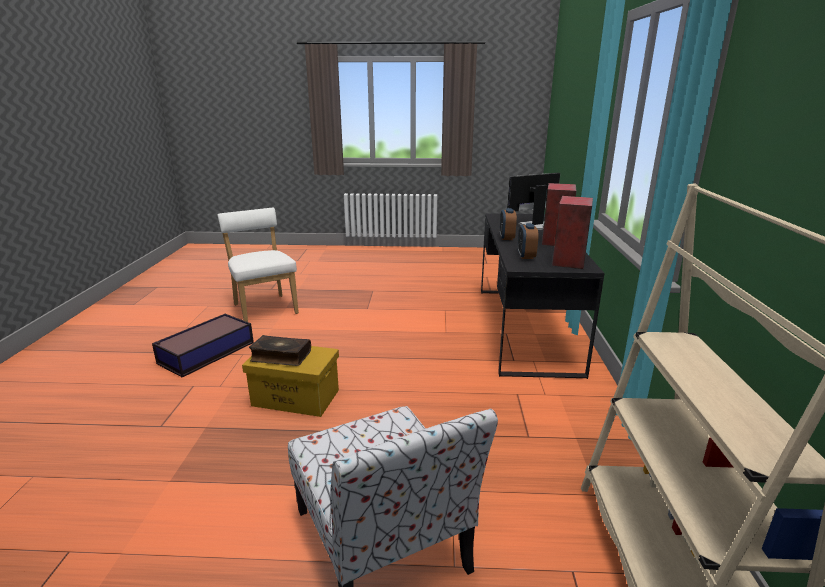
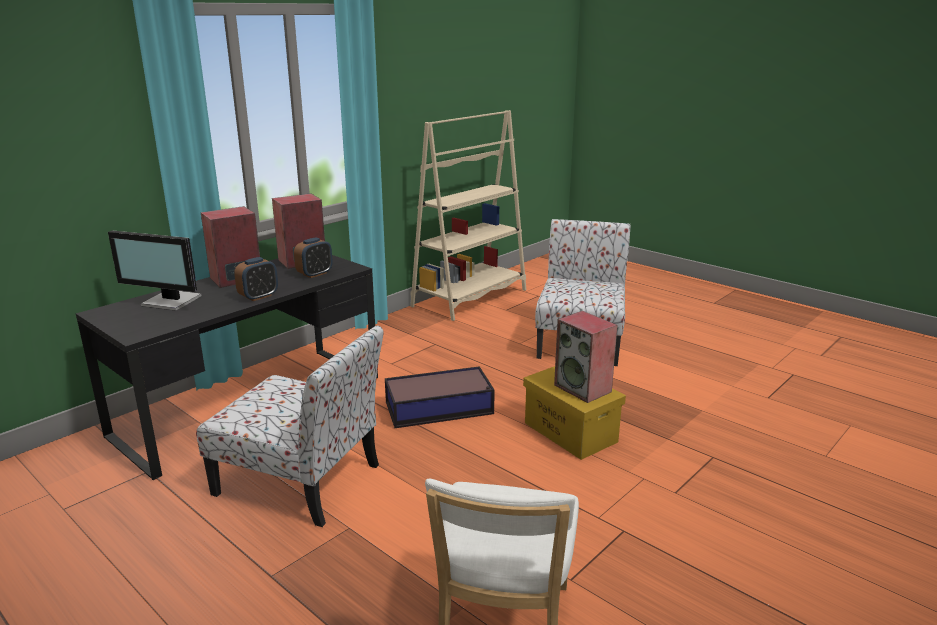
camera: 140 degrees left, 0 degrees up
(205, 353) = (650, 545): storage box -> storage box (440, 408)
(281, 356) = (583, 388): book -> speaker
(420, 313) = (301, 480): none -> chair

